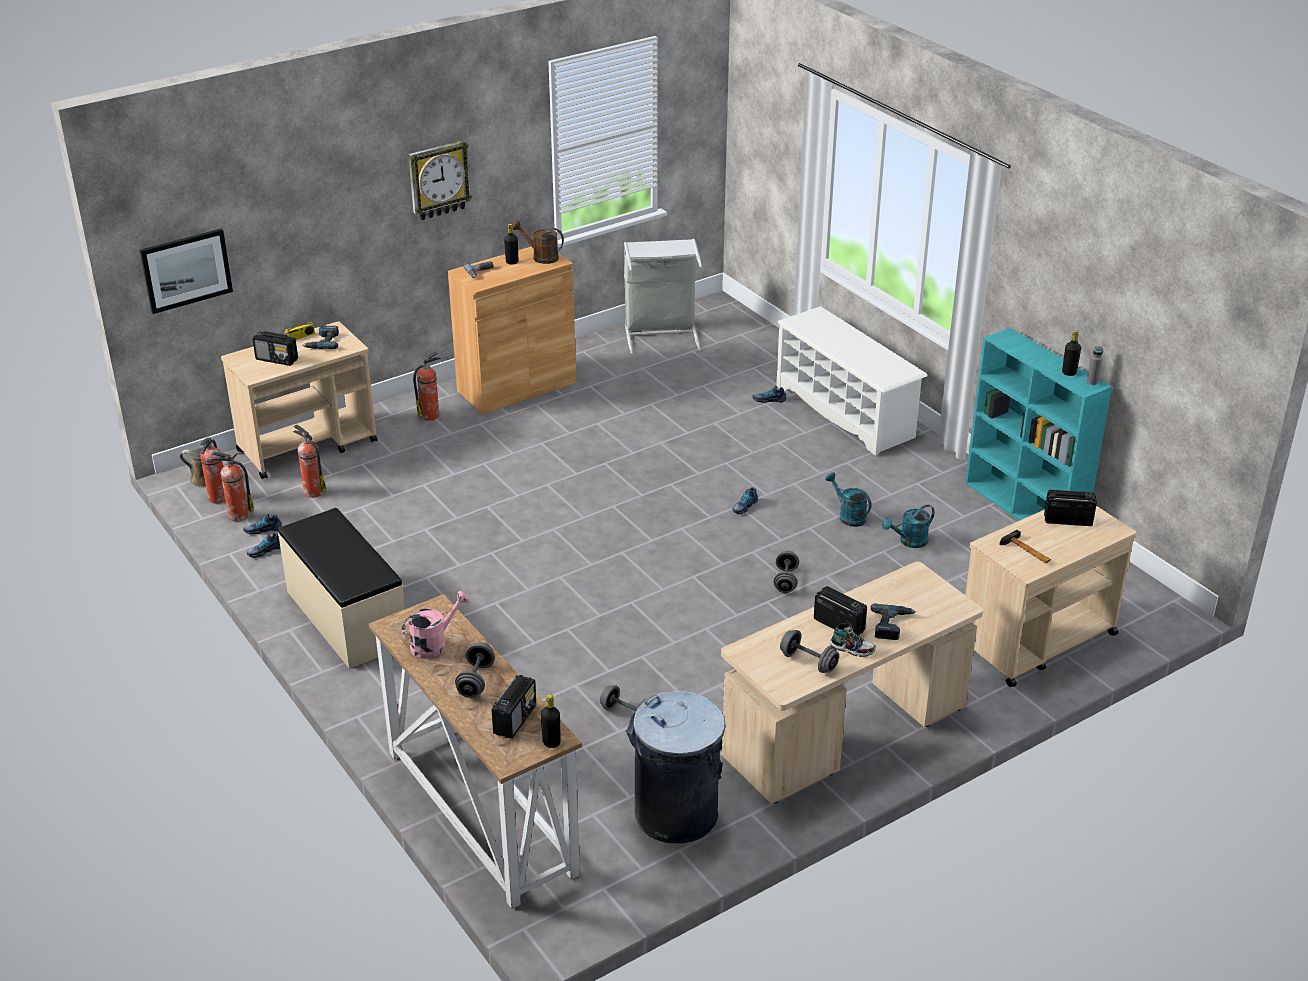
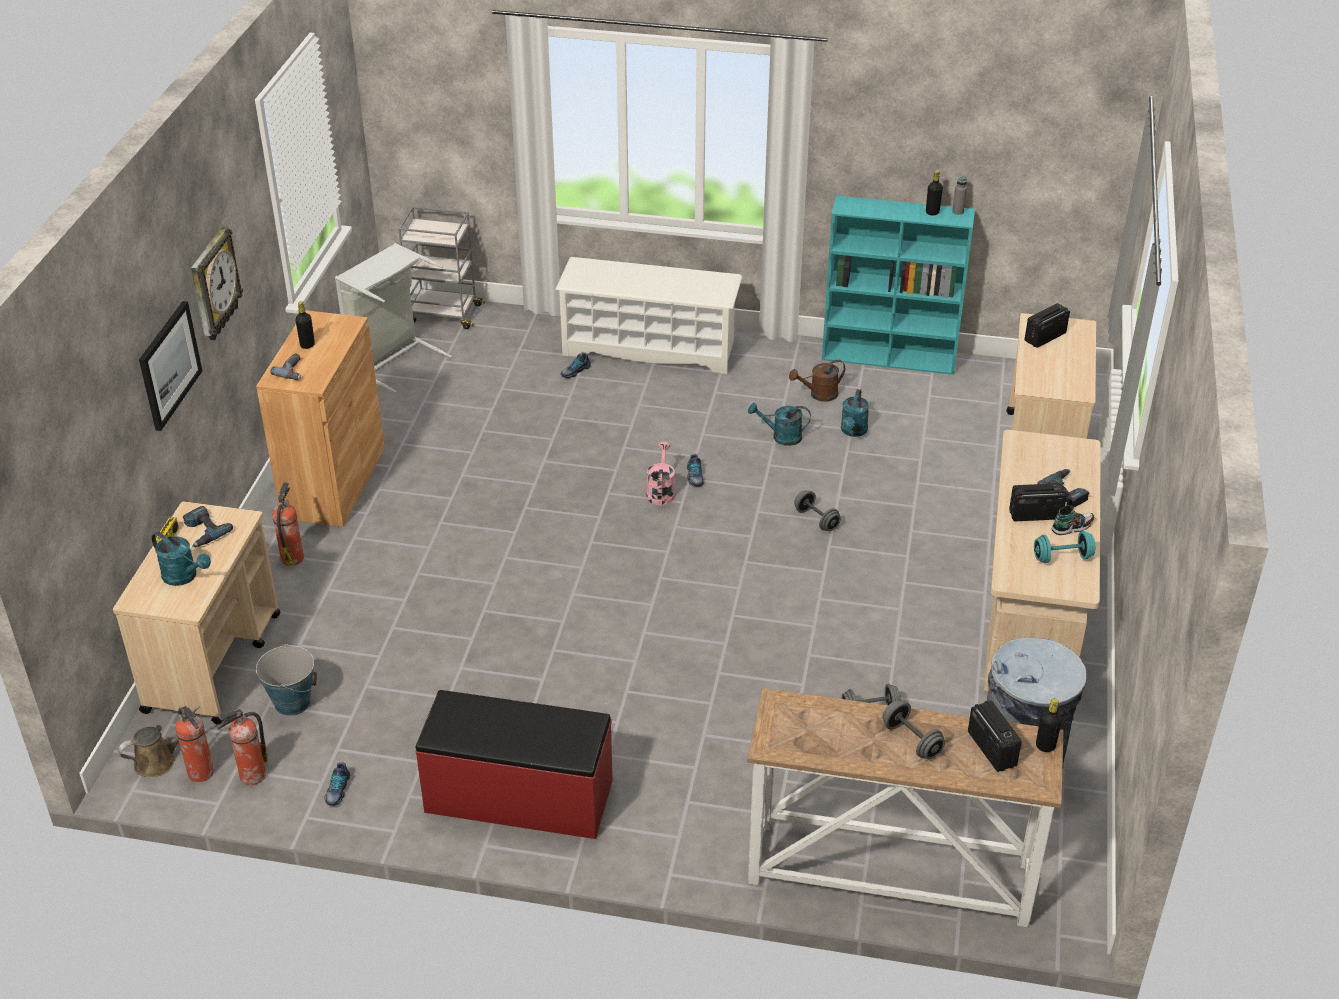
camera: 45 degrees left, 5 degrees up
(186, 270) = (66, 523): picture -> picture (169, 365)
(263, 529) = (301, 771): shoe -> none
(277, 359) = (184, 577): radio -> turquoise watering can
(313, 491) = (292, 702): fire extinguisher -> bucket
(345, 618) = (519, 797): beige bench -> red bench
(434, 644) = (829, 735): pink watering can -> pink watering can (661, 491)
(541, 257) = (327, 326): brown watering can -> brown watering can (819, 395)
(737, 322) = (443, 314): none -> grey cart
(808, 662) = (1062, 557): grey dumbbell -> turquoise dumbbell
(1026, 552) = (1058, 378): hammer -> none

